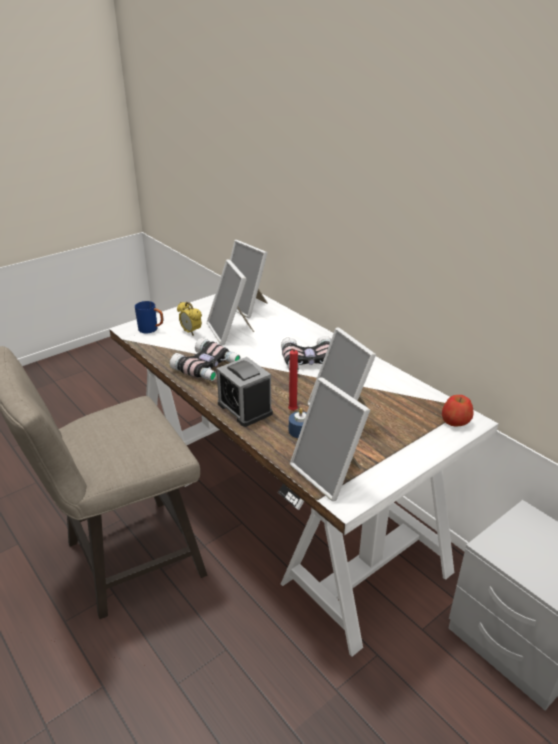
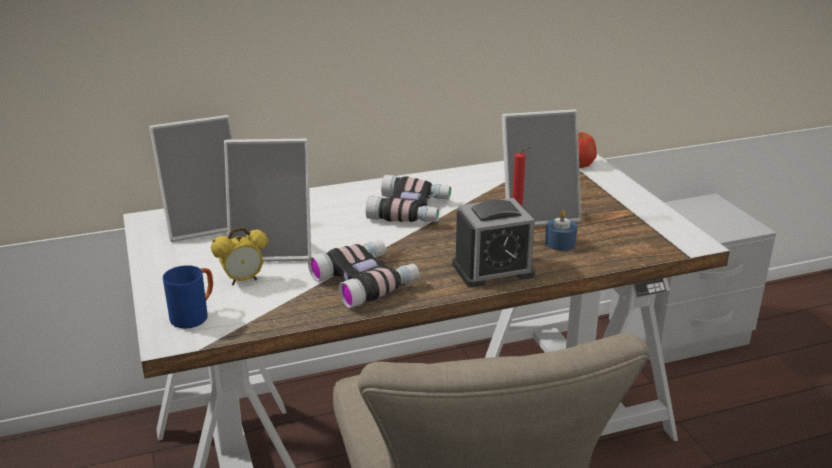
camera: 70 degrees left, 5 degrees down
(329, 473) = (647, 242): picture frame -> none

